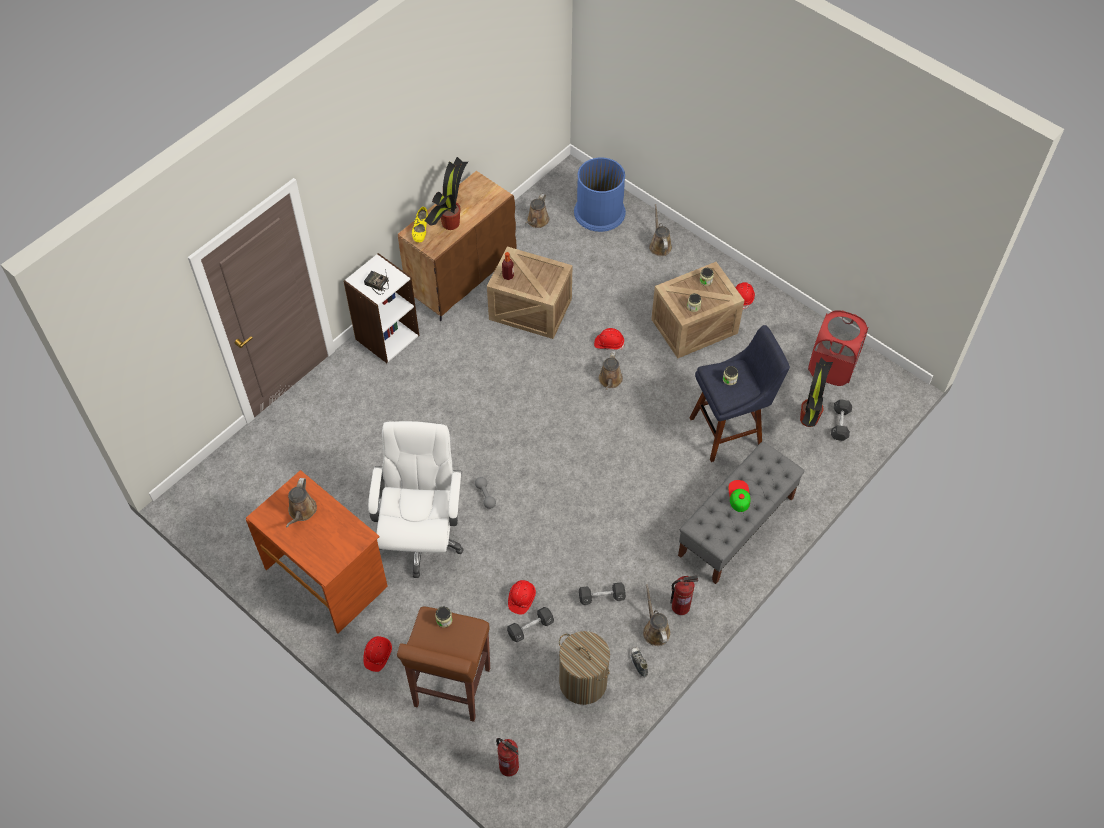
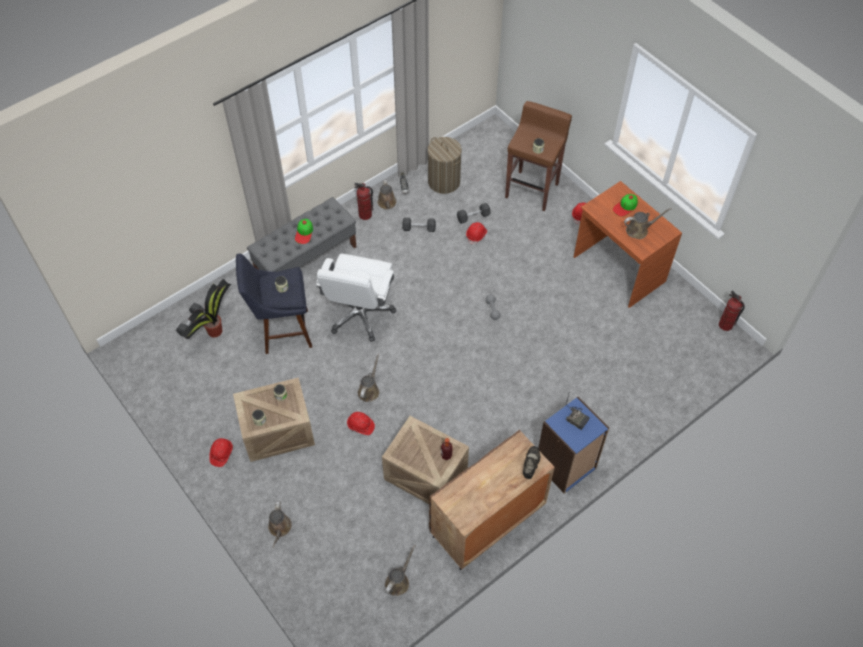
camera: 170 degrees left, 0 degrees up
(301, 511) = (639, 230): brown watering can -> brown watering can turned 60 degrees clockwise
(319, 544) = (625, 206): none -> cap
(386, 336) = (566, 466): white bookcase -> blue bookcase
(421, 231) = (530, 465): yellow shoe -> black shoe
(421, 536) = (546, 287): white office chair -> white office chair (360, 314)
(450, 224) = (500, 469): potted plant -> none
(509, 766) = (500, 145): fire extinguisher -> fire extinguisher (725, 325)
(599, 212) = (329, 583): blue trash can -> none
(832, 368) = (174, 372): red laundry basket -> none

